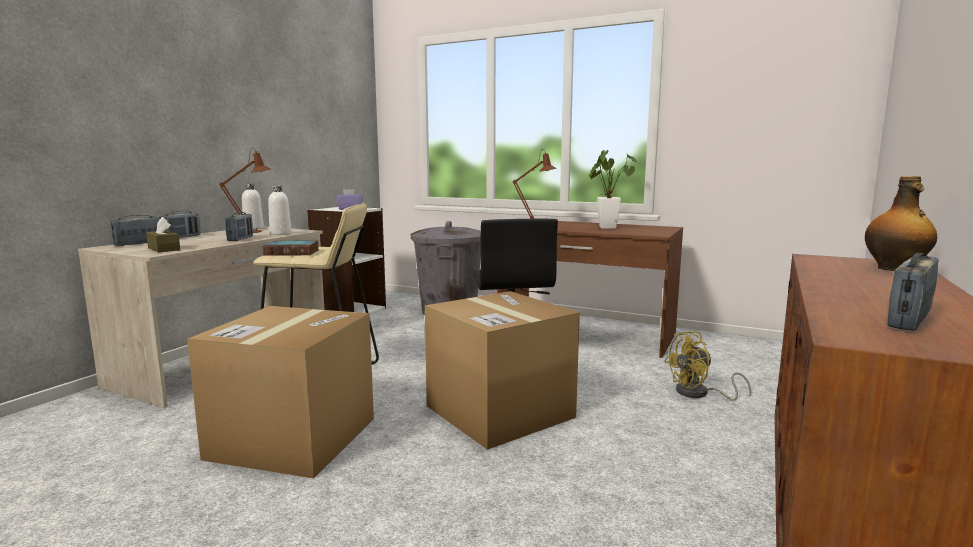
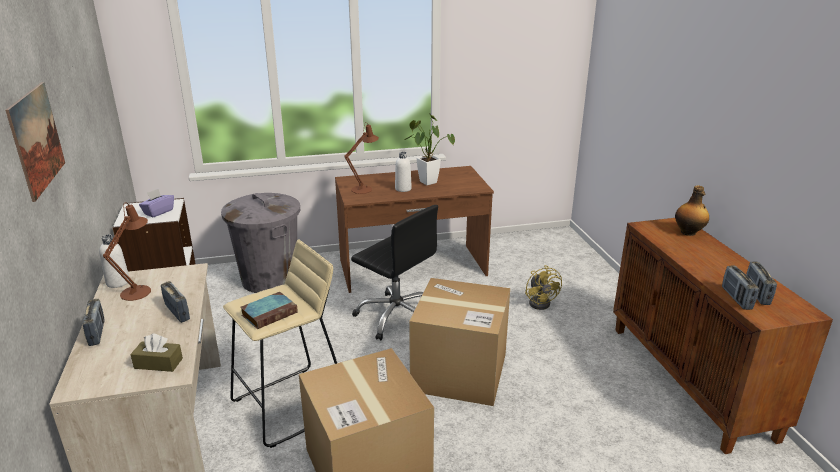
camera: 40 degrees left, 15 degrees up
(138, 243) = (90, 365): radio -> radio (736, 298)
(198, 80) = (37, 139): none -> picture
(280, 234) = (186, 285): white bottle -> white bottle (403, 189)
(699, 394) = (541, 302): yellow fan -> yellow fan turned 45 degrees counterclockwise

